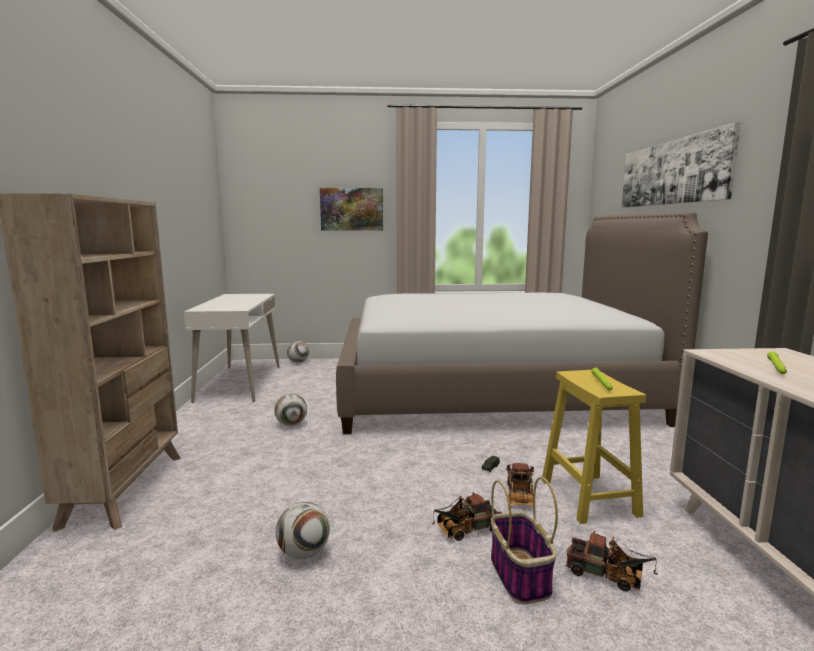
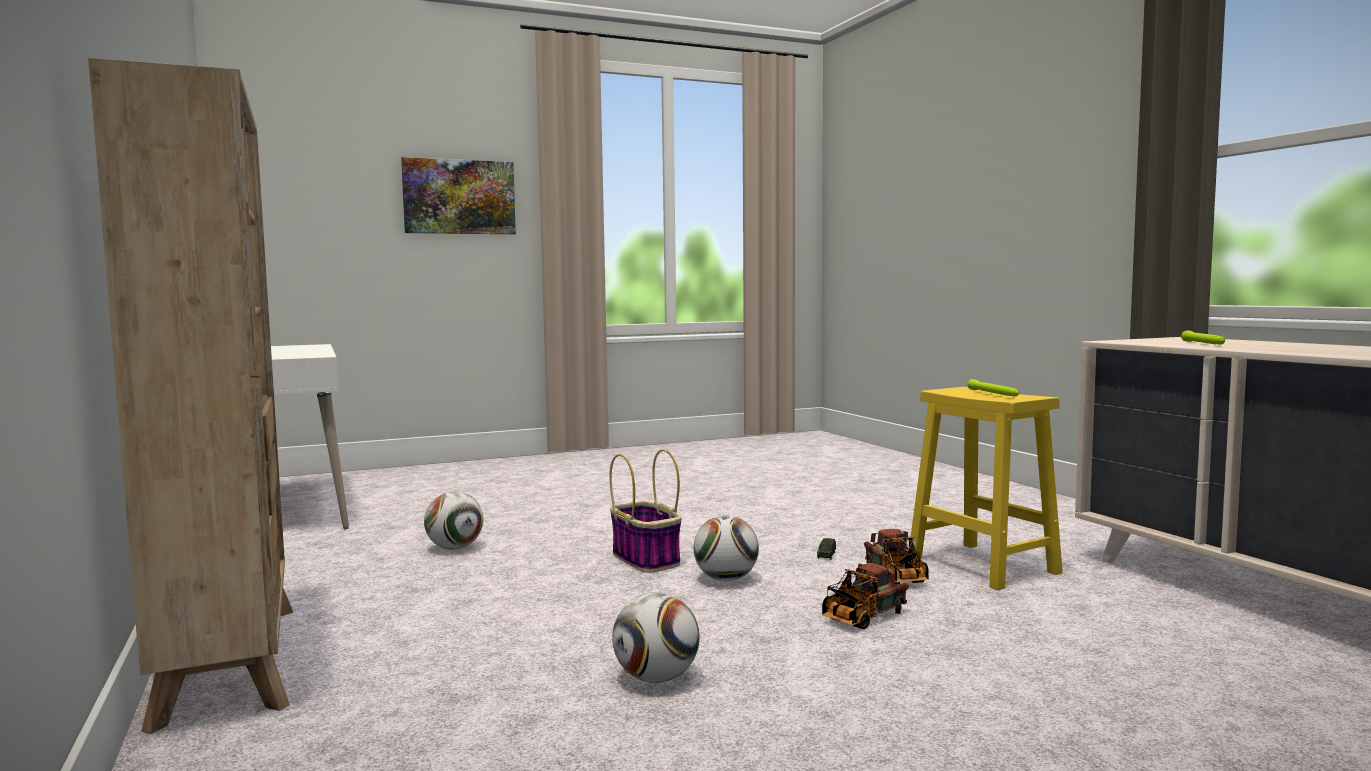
camera: 20 degrees left, 5 degrees down
(298, 362) = (369, 474): football -> football (726, 579)
(489, 391) = (737, 479): bed -> none
(520, 576) = (977, 647): basket -> basket (646, 560)
(608, 576) = (1077, 629): toy truck -> none
(672, 173) = (968, 141): picture -> none

